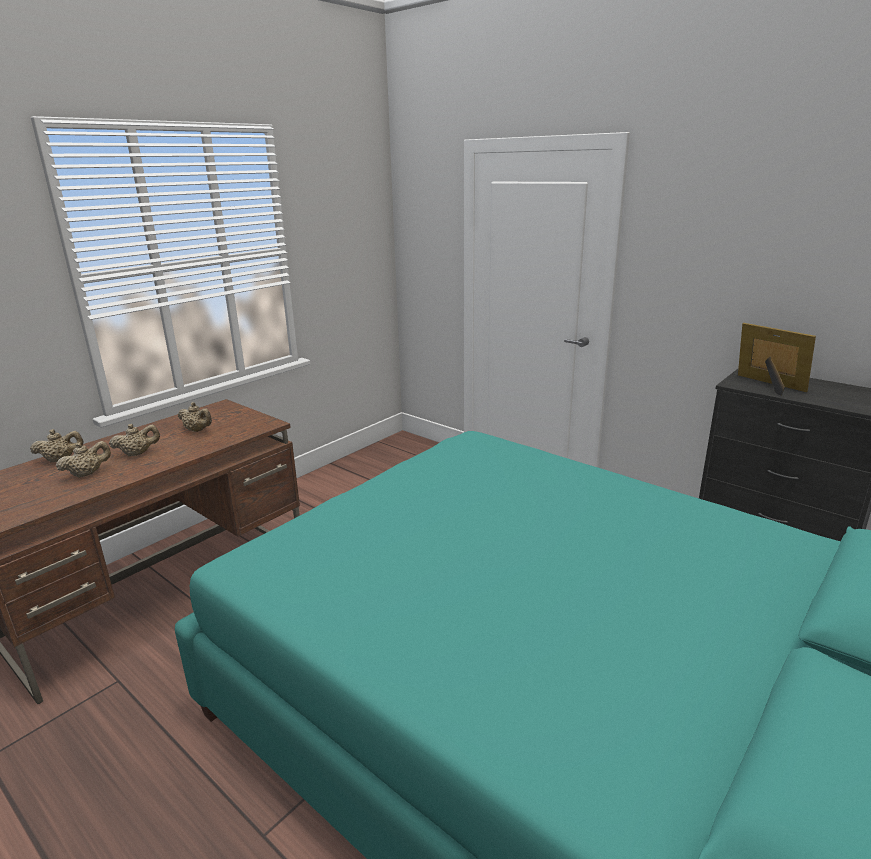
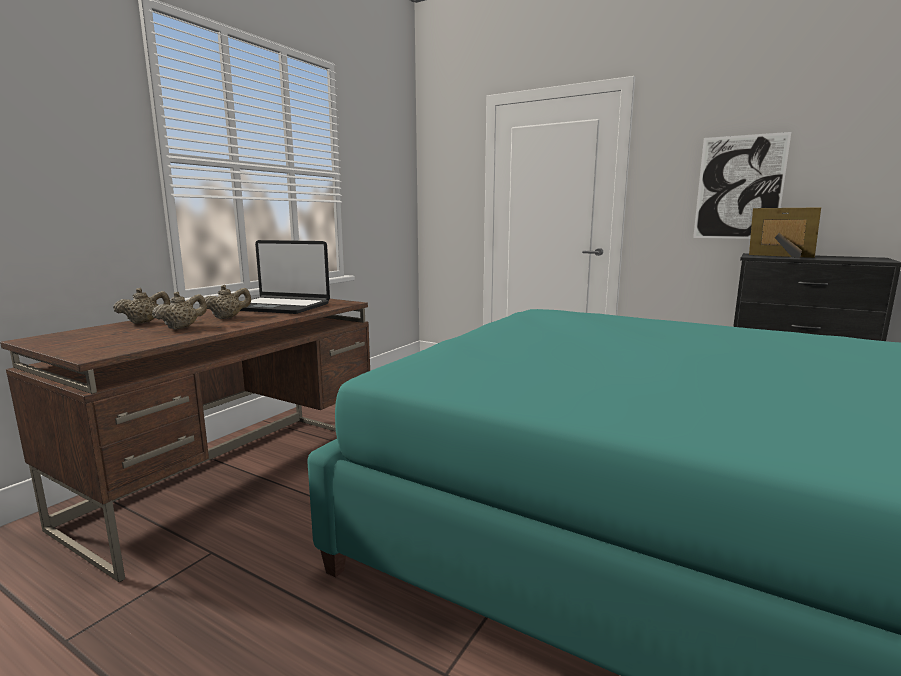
camera: 10 degrees left, 10 degrees down
(198, 430) = (279, 307): beige teapot -> laptop
(742, 286) = (739, 187): none -> picture

